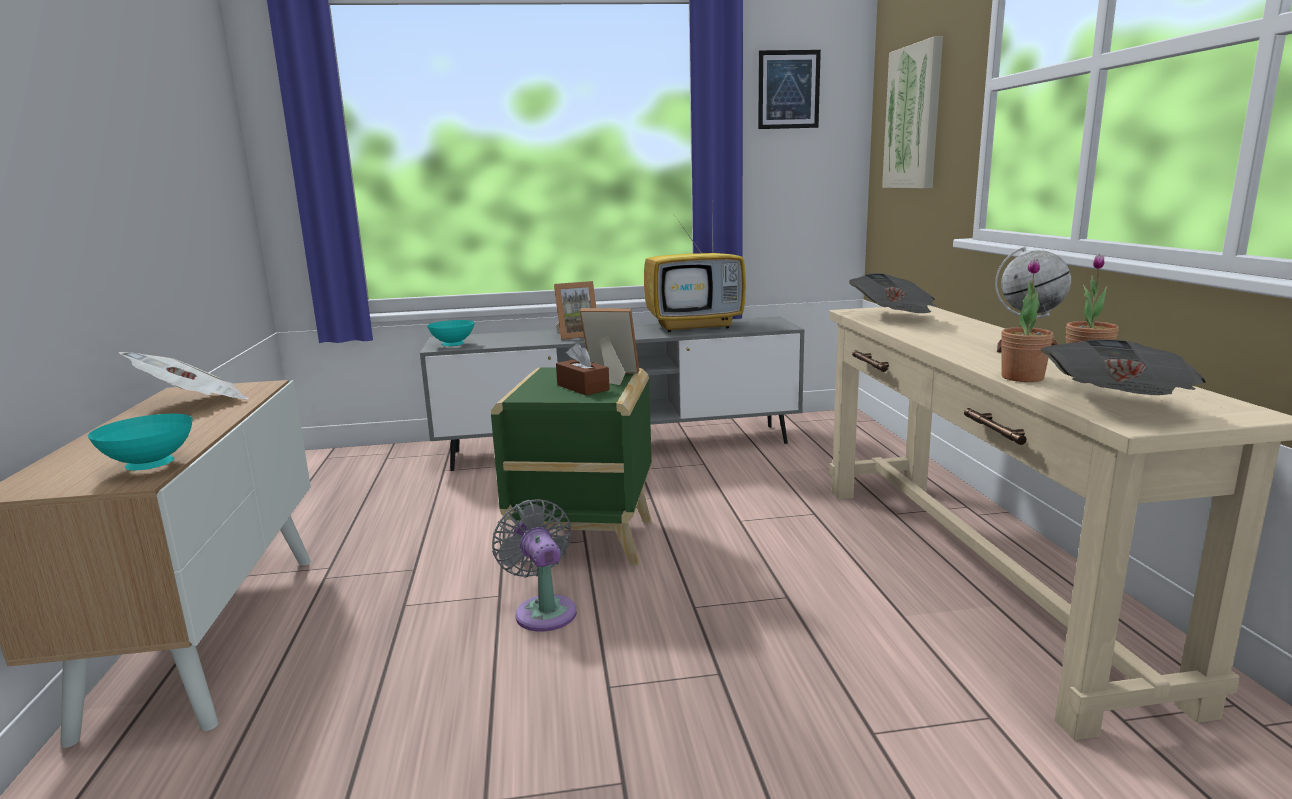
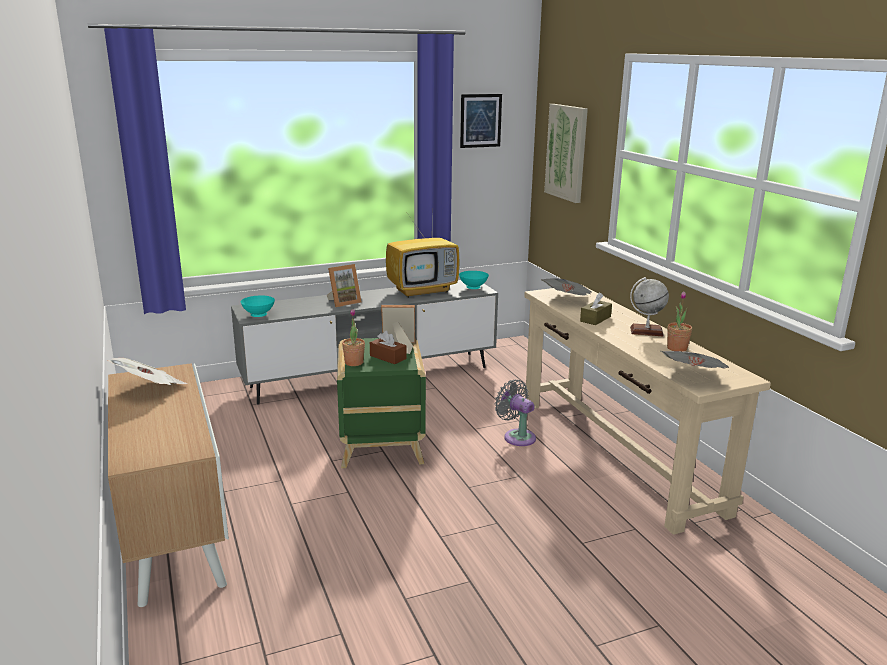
camera: 15 degrees left, 5 degrees up
(149, 466) = (190, 441): turquoise bowl -> turquoise bowl (472, 288)
(543, 610) = (381, 498): grey fan -> grey fan (517, 436)
(935, 336) = (595, 319): none -> brown tissue box
(1022, 377) = (647, 356): potted plant -> potted plant (354, 362)

